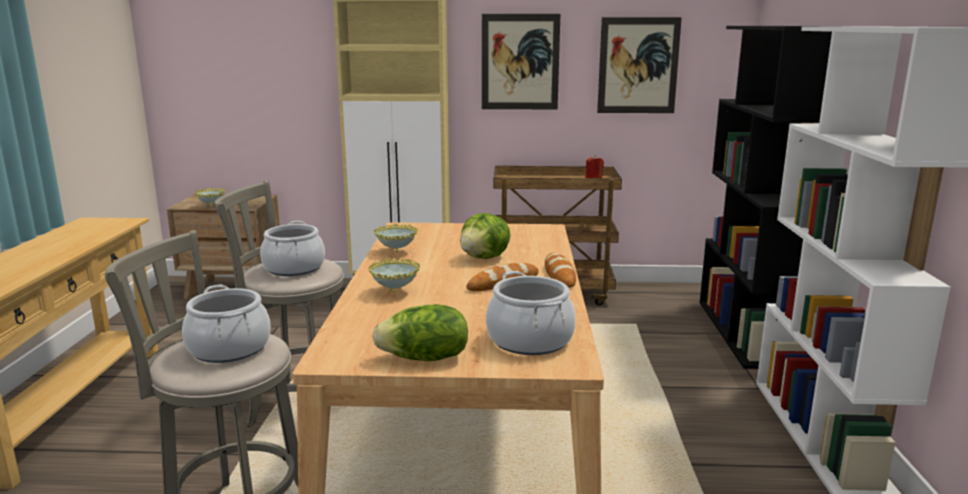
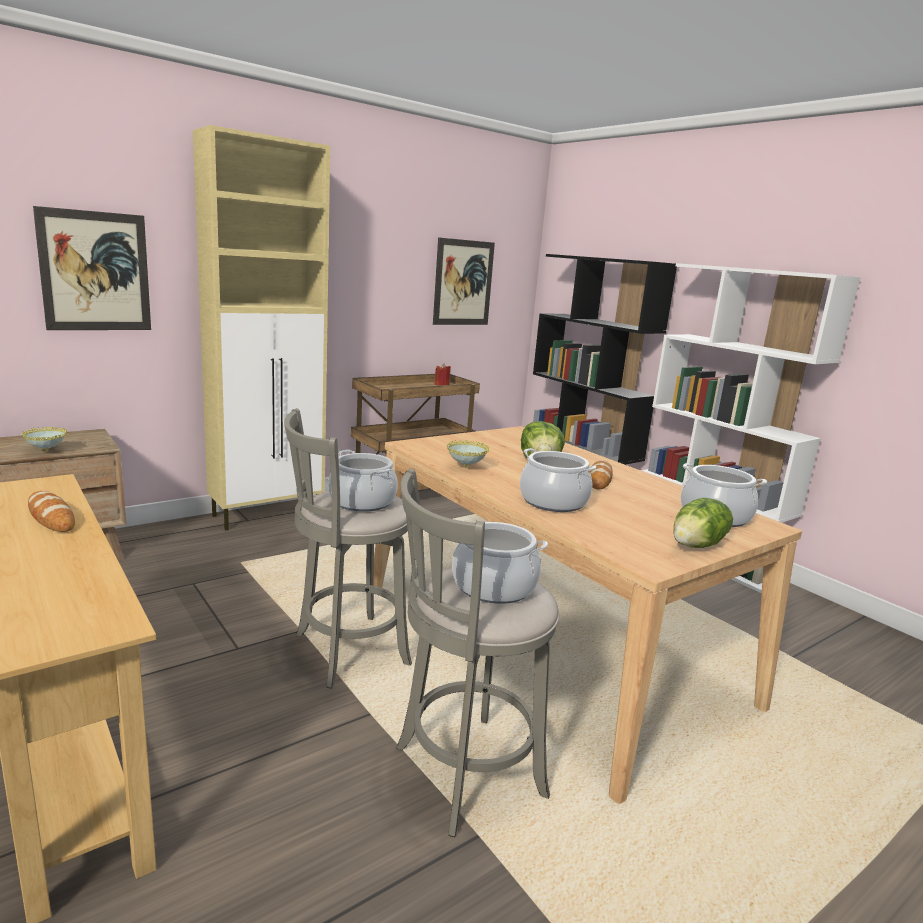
camera: 40 degrees left, 0 degrees up
(395, 292) = (553, 502): bowl -> cooking pot
(520, 62) = (371, 275): picture -> picture (95, 271)
(559, 274) = (615, 466): bread -> bread (51, 517)

